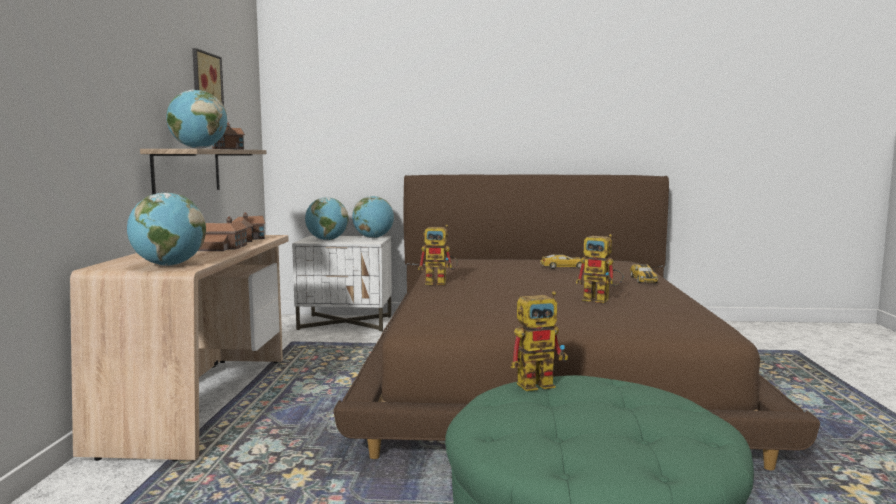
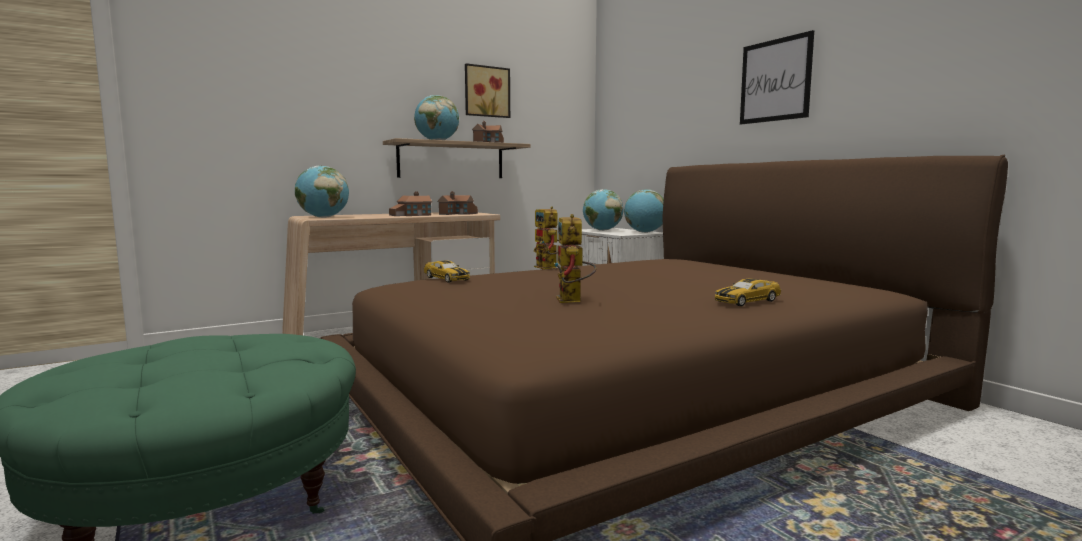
camera: 55 degrees right, 0 degrees up
(496, 109) = (775, 80): none -> picture
(541, 383) = (283, 337): toy robot -> none
(563, 267) = (728, 277): toy car -> toy car (447, 279)

